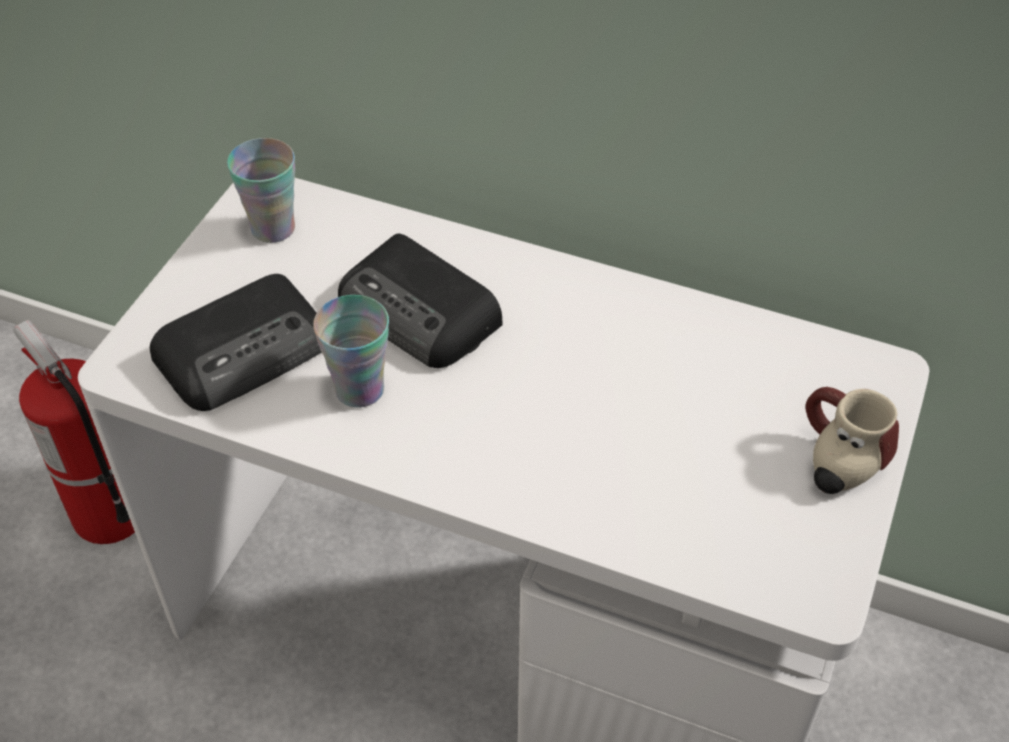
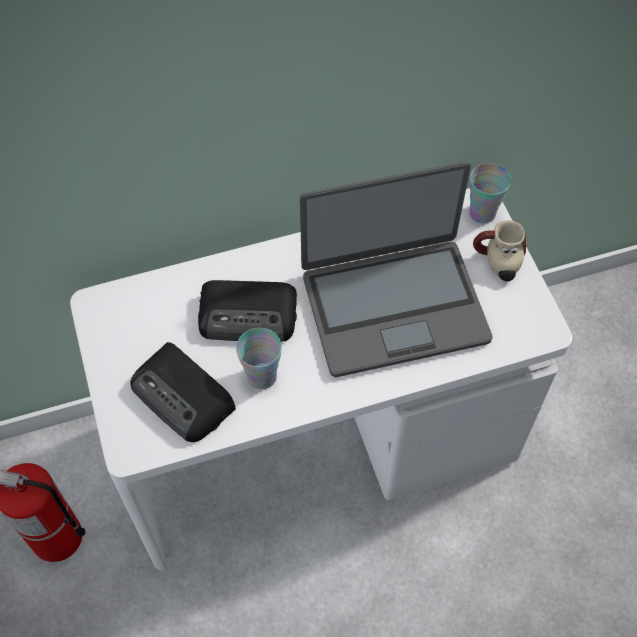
camera: 40 degrees left, 10 degrees up
(246, 351) = (184, 397): radio -> radio turned 120 degrees clockwise
(273, 228) = (124, 320): cup -> cup (482, 213)
(621, 419) = (393, 306): none -> laptop

